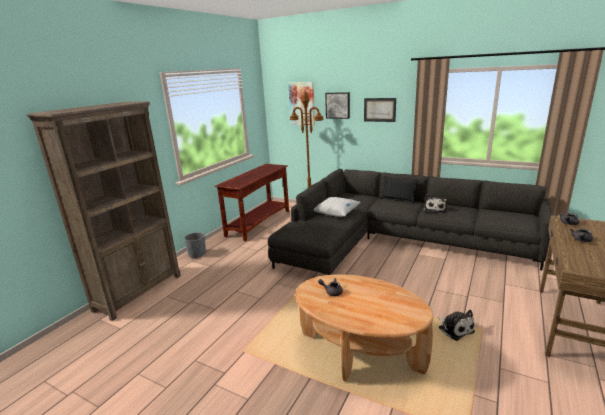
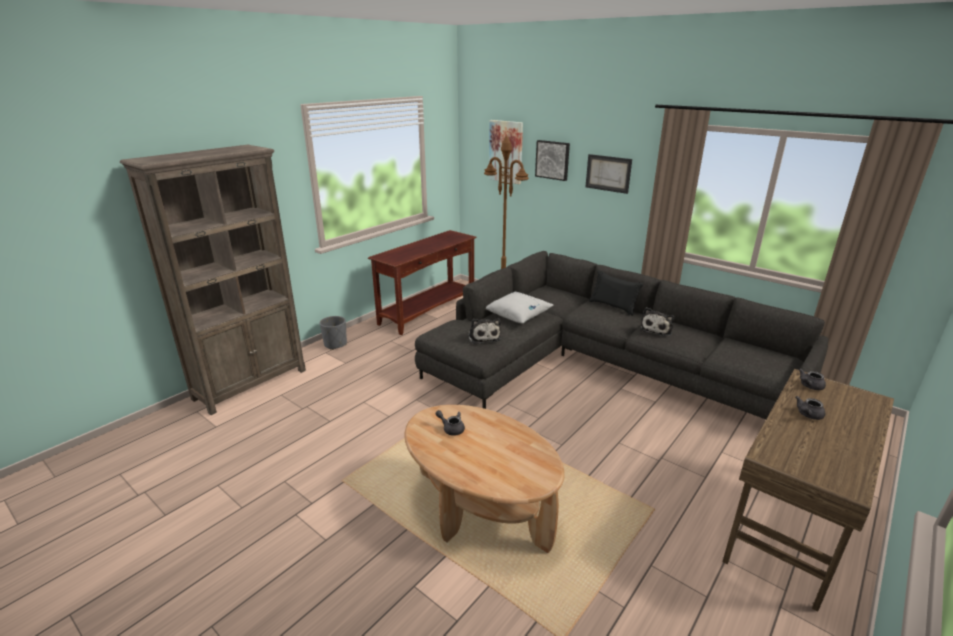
camera: 10 degrees right, 5 degrees up
(454, 329) = (618, 502): plush toy -> plush toy (483, 337)

